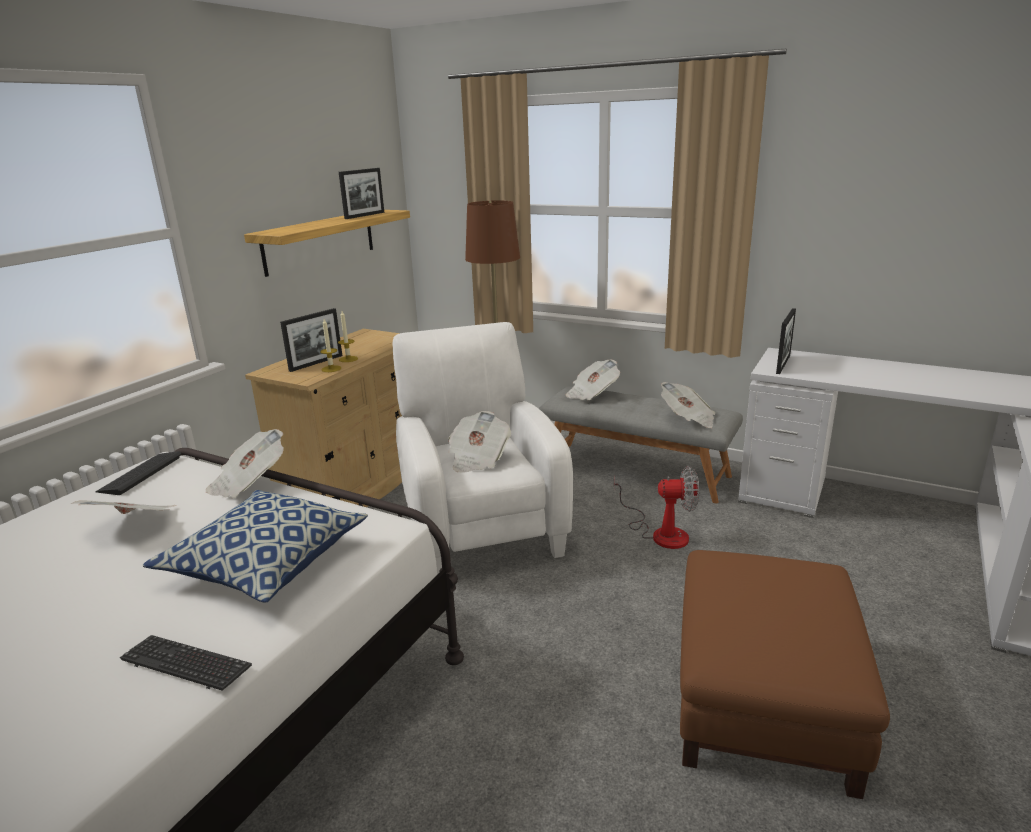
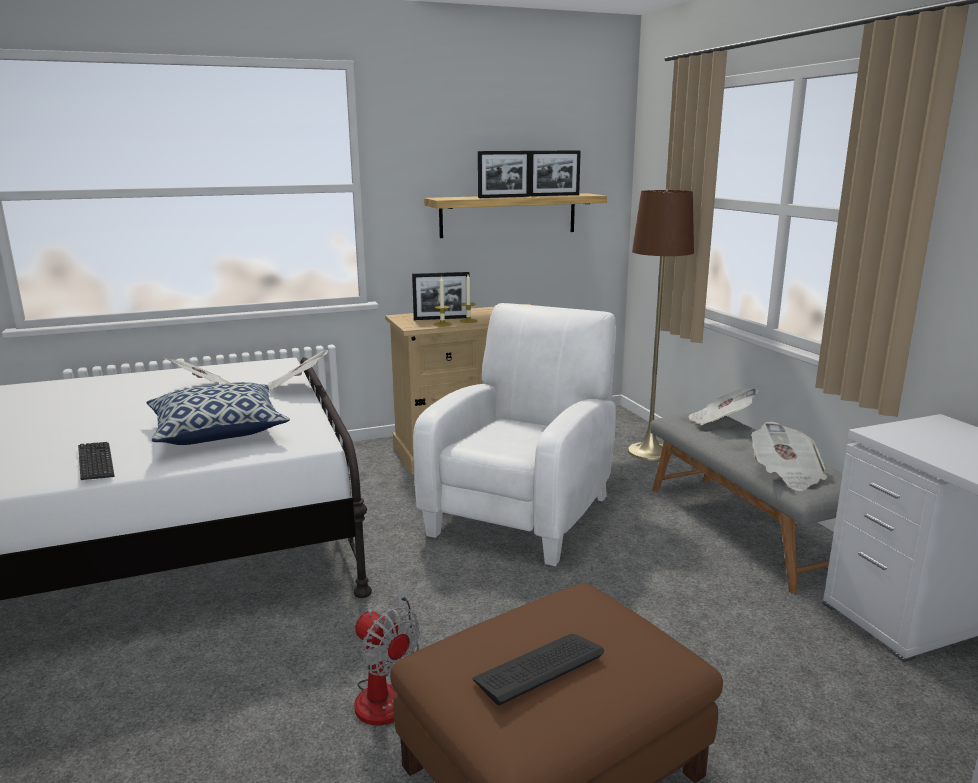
camera: 40 degrees right, 5 degrees down
(140, 474) = (258, 365): keyboard -> keyboard (538, 668)
(477, 458) = (504, 434): newspaper -> none
(660, 532) = (681, 590): fan -> fan (386, 691)
(783, 364) = (915, 433): picture frame -> picture frame (504, 197)

